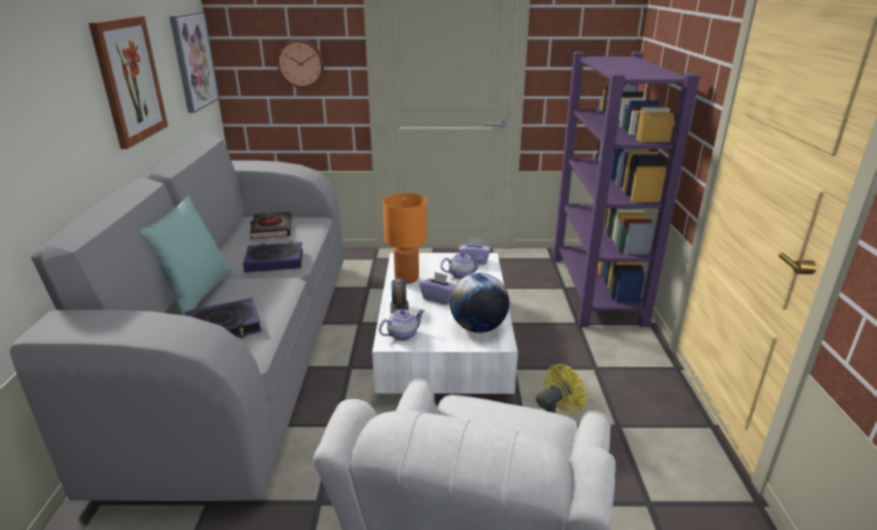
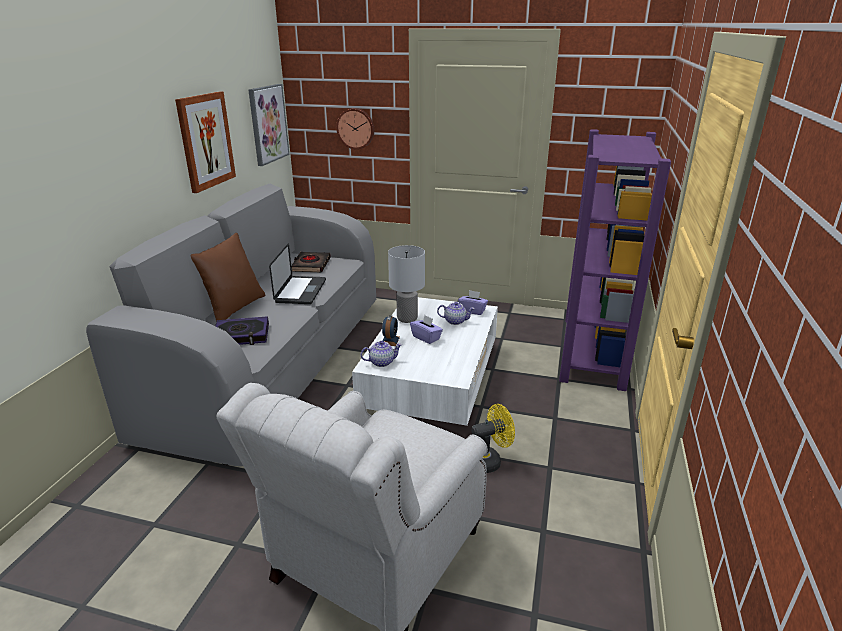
camera: 15 degrees right, 0 degrees up
(197, 293) = (234, 308): turquoise pillow -> brown pillow
(274, 261) = (301, 291): book -> laptop
(407, 280) = (407, 320): orange table lamp -> grey table lamp
(478, 327) = (446, 365): globe -> none

